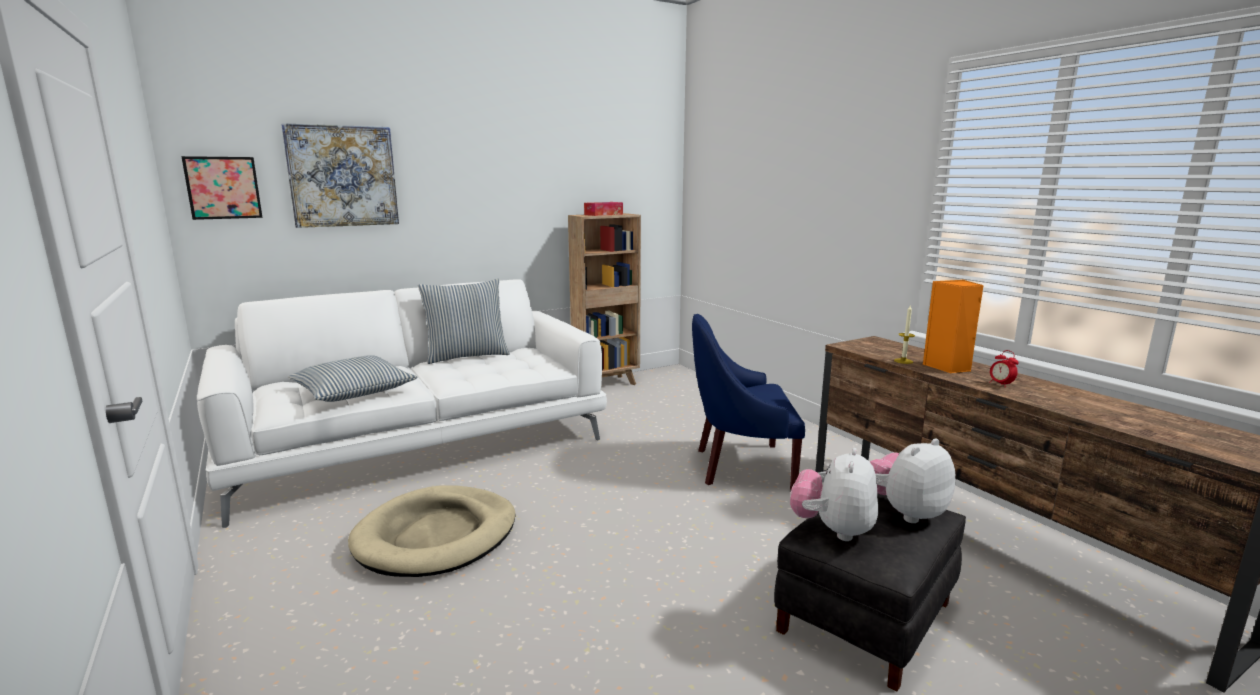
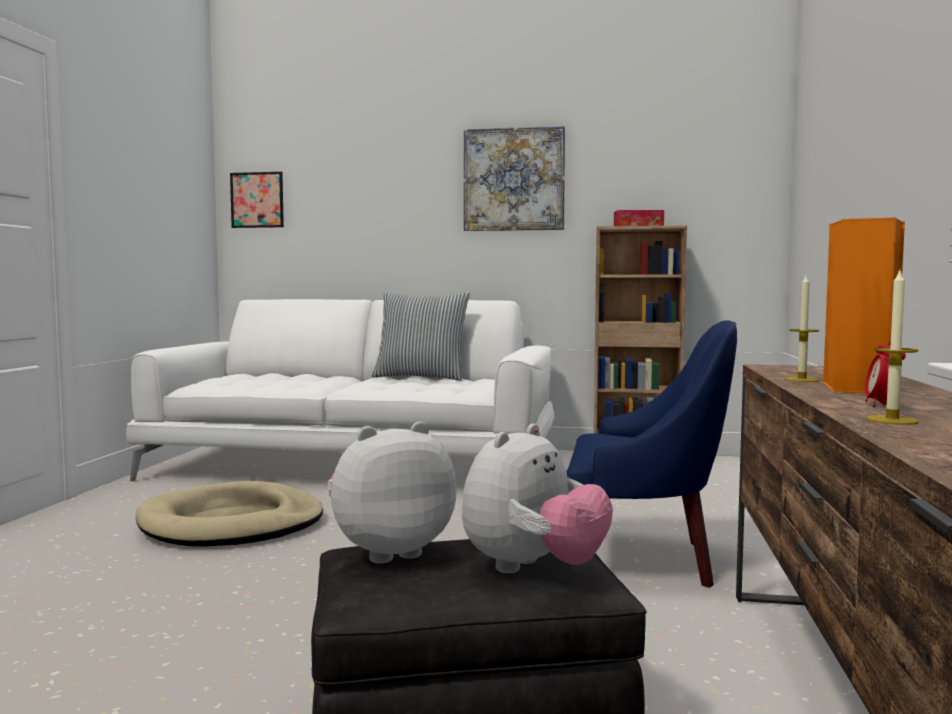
camera: 40 degrees right, 10 degrees down
(342, 176) = (353, 187): picture -> picture (514, 179)
(353, 391) = (271, 383): pillow -> none
(741, 466) = (642, 559): blue armchair -> blue armchair turned 150 degrees clockwise
(905, 512) = (533, 569): plush toy -> plush toy turned 120 degrees clockwise
(1040, 399) = (892, 420): none -> candle

